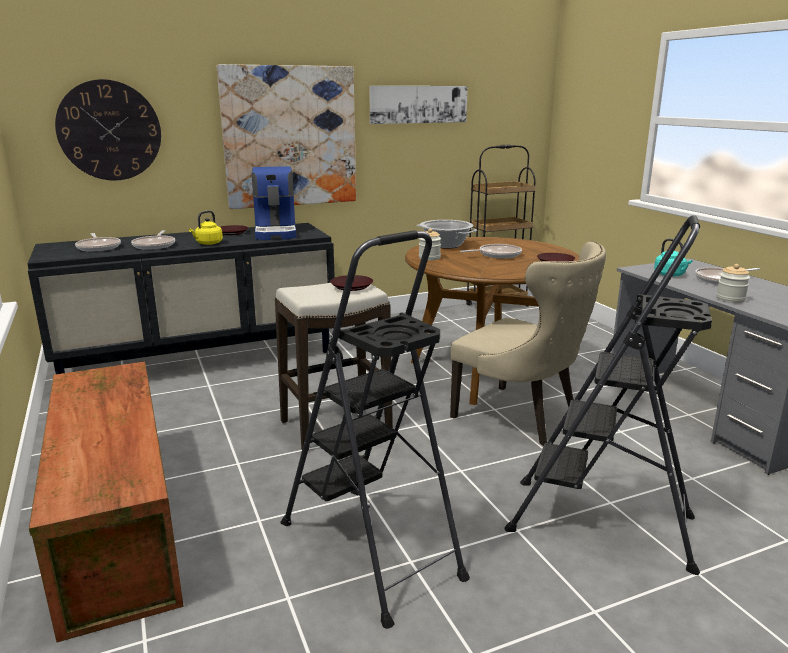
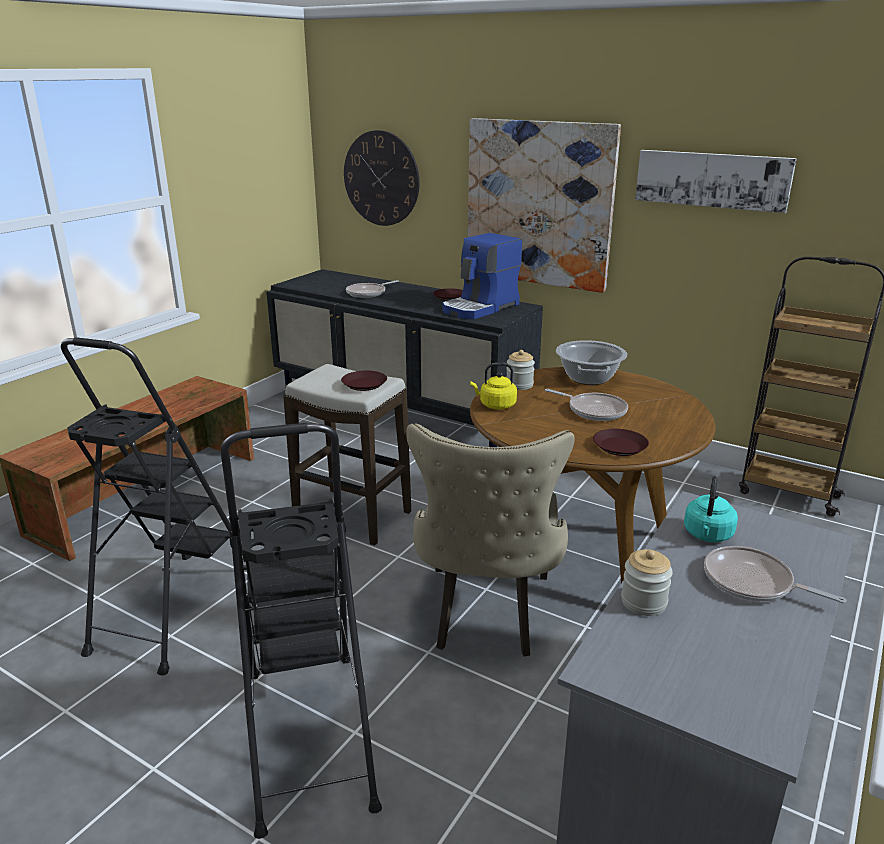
camera: 55 degrees right, 5 degrees up
(99, 247) = (337, 284): frying pan -> none
(208, 243) = (400, 303): yellow kettle -> yellow kettle (495, 405)

